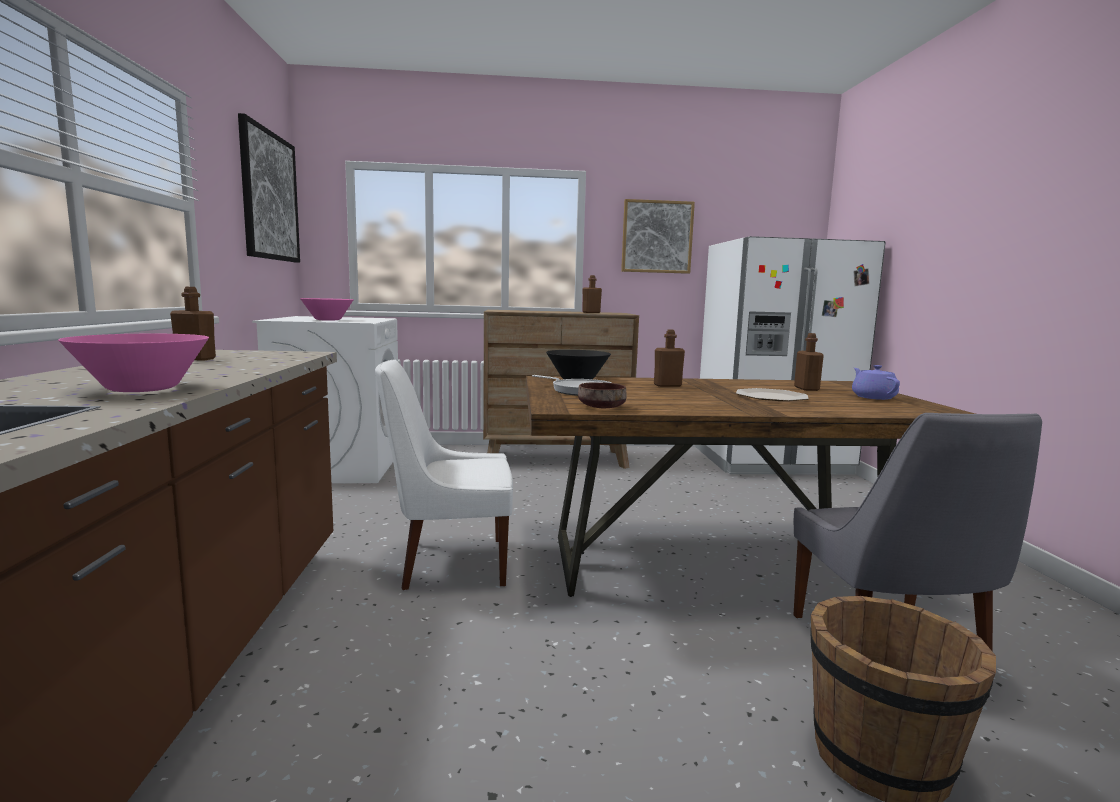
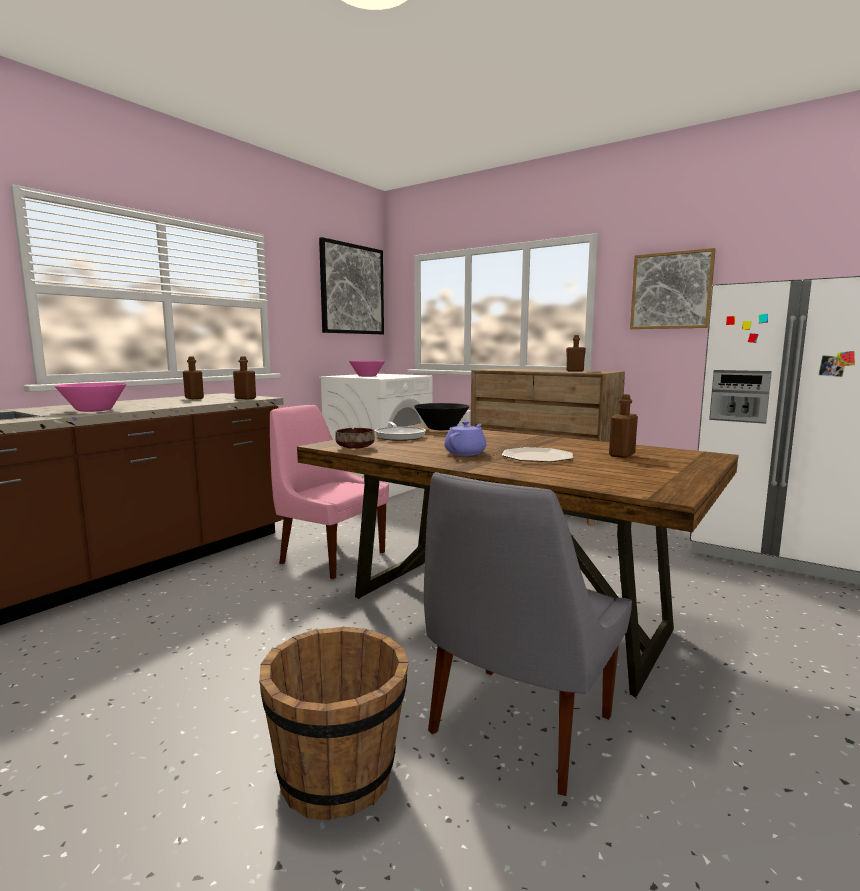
camera: 40 degrees right, 0 degrees up
(449, 563) = (330, 557): white chair -> pink chair
(667, 385) = (491, 439): brown bottle -> brown bottle (245, 398)
(873, 397) = (656, 470): purple teapot -> purple teapot (465, 453)

